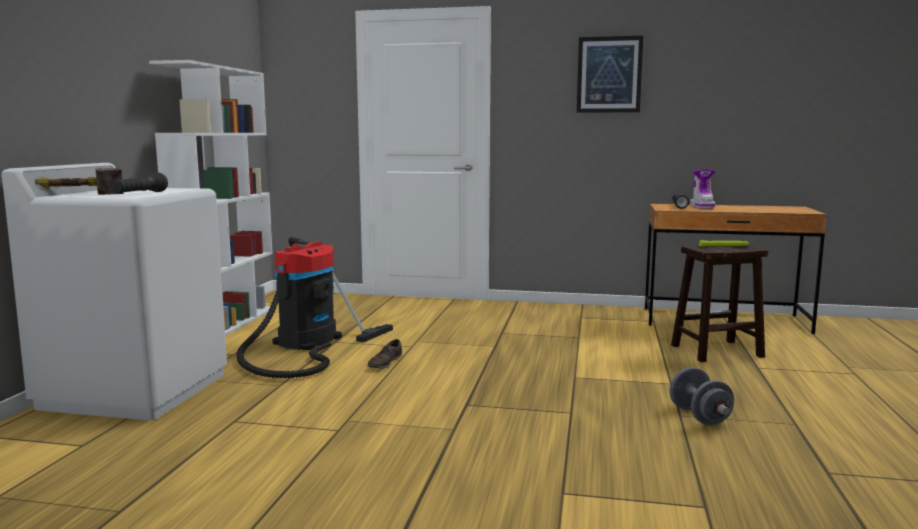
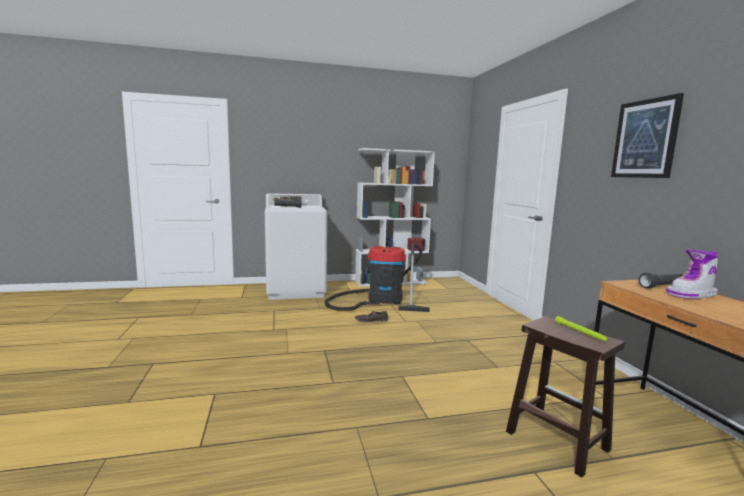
camera: 65 degrees right, 0 degrees up
(699, 416) = (360, 437): grey dumbbell -> none

